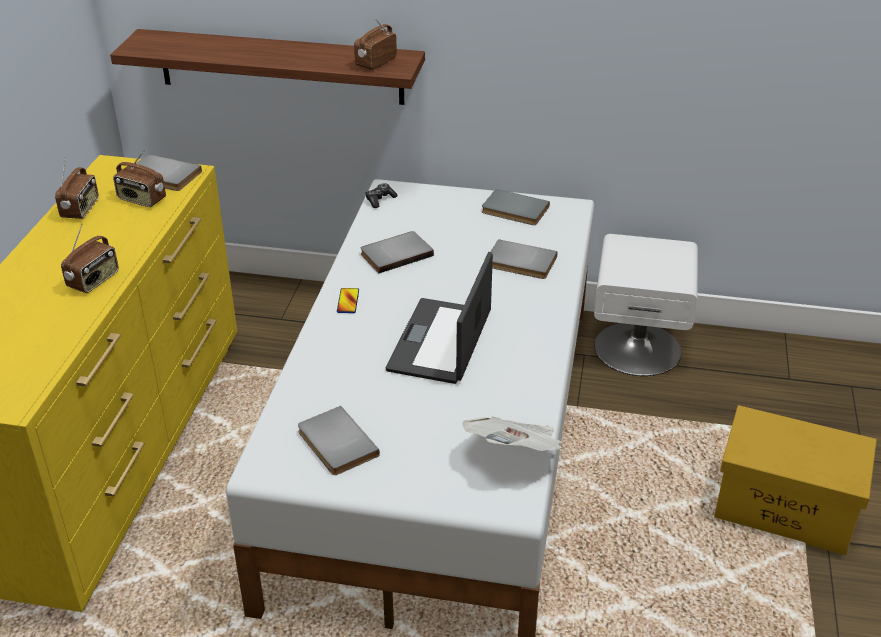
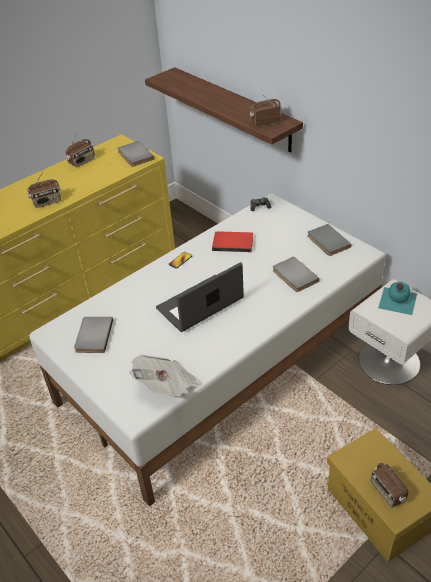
camera: 40 degrees right, 5 degrees up
(141, 200) = (111, 166): radio -> radio (387, 492)
(395, 253) = (233, 242): grey book -> red book
(638, 255) = (397, 301): none -> turquoise bottle

